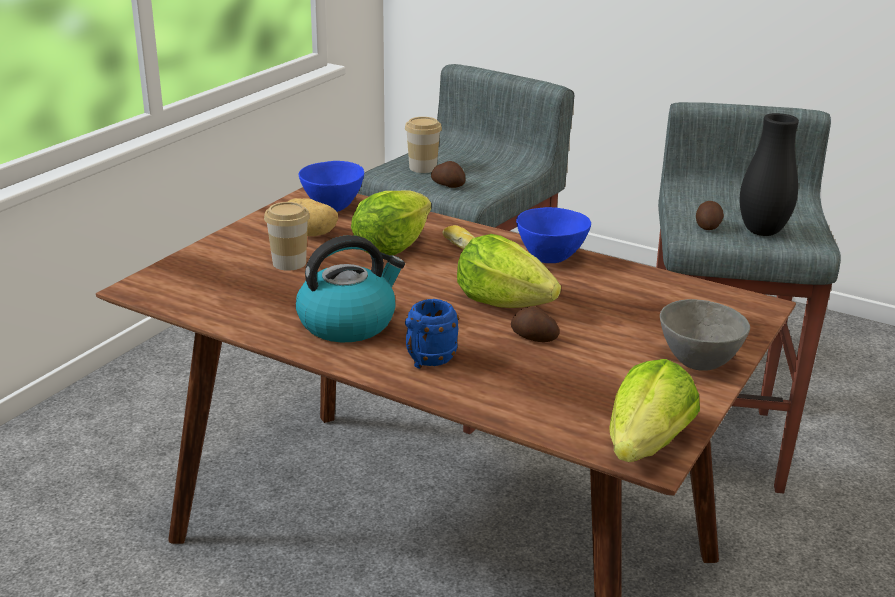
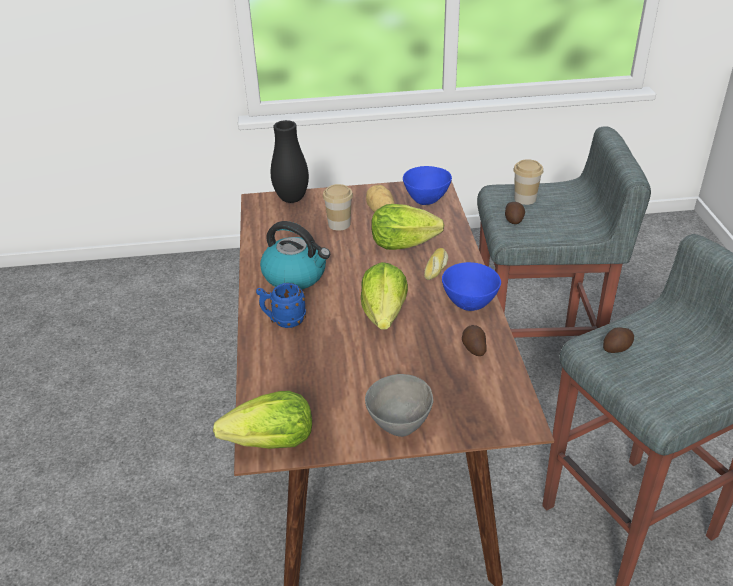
camera: 55 degrees right, 10 degrees up
(533, 338) = (353, 345): potato -> potato (473, 348)
(762, 232) = (649, 378): black vase -> black vase (292, 199)

